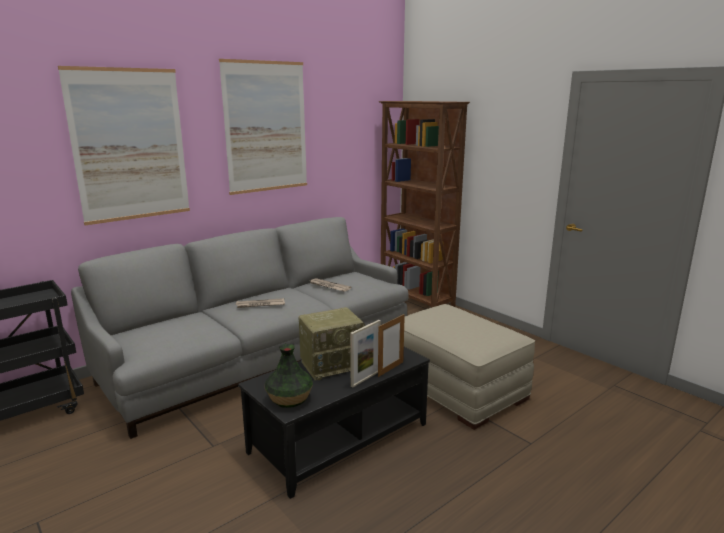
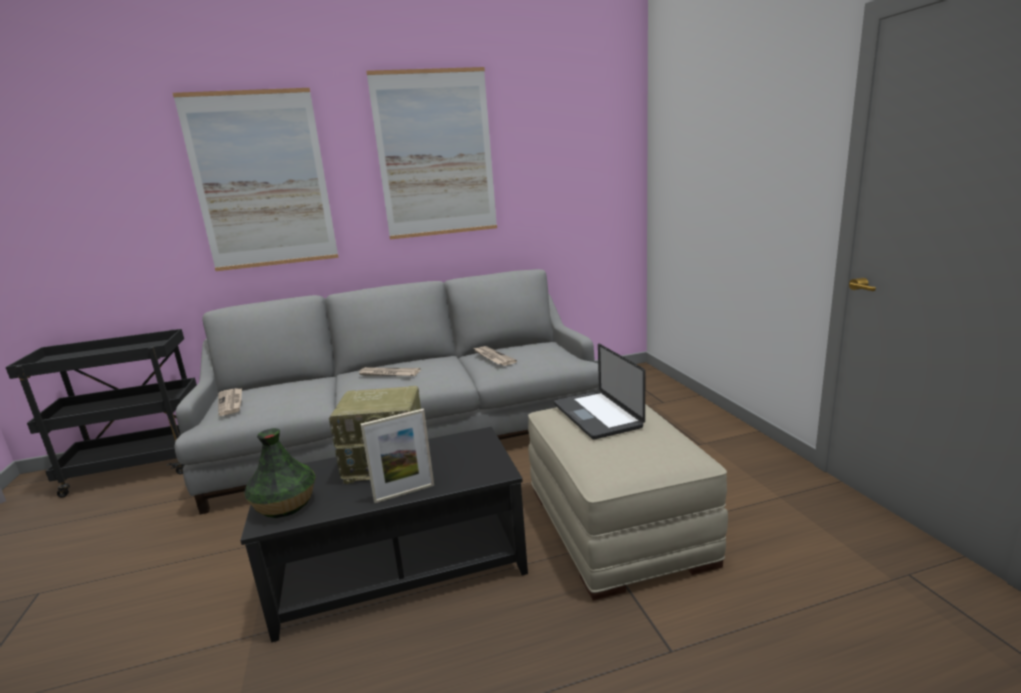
camera: 25 degrees right, 0 degrees up
(142, 340) = (231, 403): none -> newspaper
(390, 369) = (452, 484): picture frame -> none
(416, 299) = (654, 385): brown bookcase -> none
(441, 318) = (597, 416): none -> laptop

